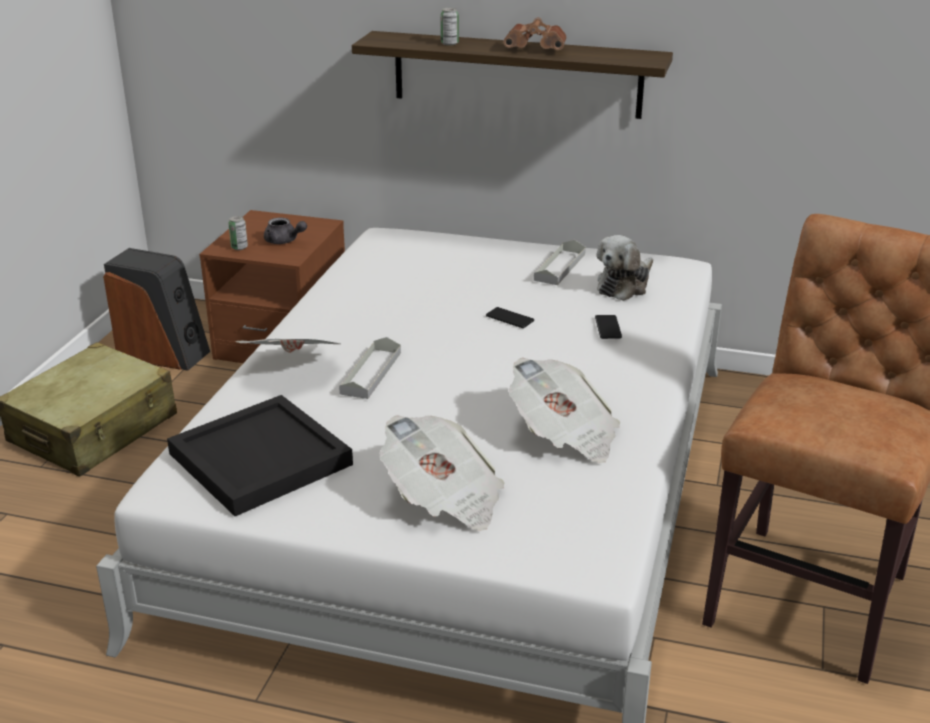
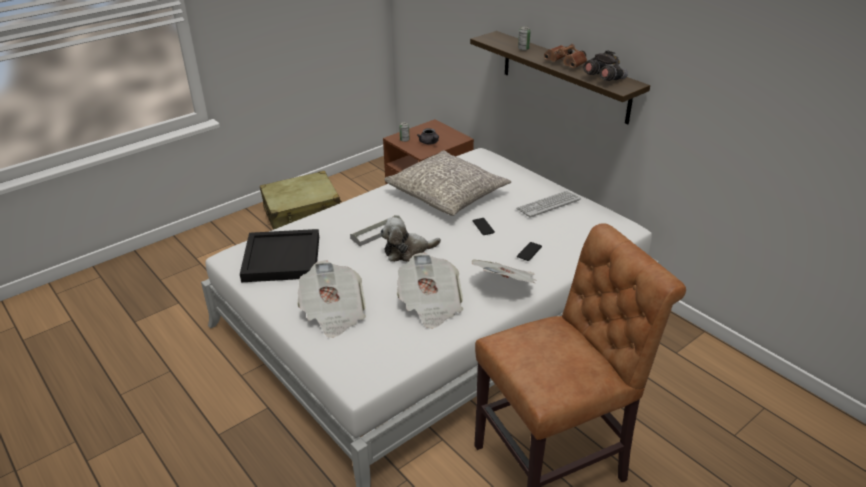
camera: 35 degrees right, 5 degrees up
(164, 353) = (368, 186): speaker -> none
(293, 367) = (348, 216): newspaper -> newspaper (506, 285)
(405, 296) = (447, 194): none -> grey pillow
(560, 267) = (548, 204): grey tray -> keyboard
(611, 56) = (603, 79): none -> grey binoculars
(624, 285) = (571, 229): plush toy -> plush toy (407, 251)

